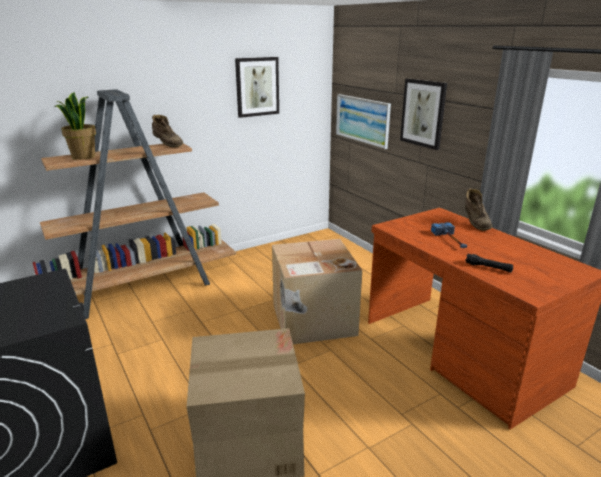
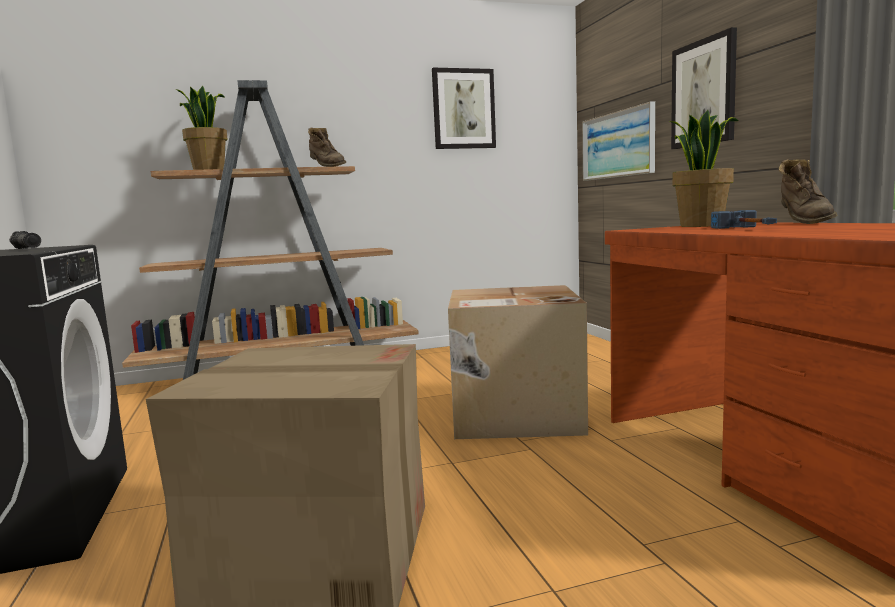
camera: 15 degrees right, 15 degrees down
(422, 220) = (700, 225): none -> potted plant
(488, 267) = (820, 233): black flashlight -> black flashlight (27, 249)

